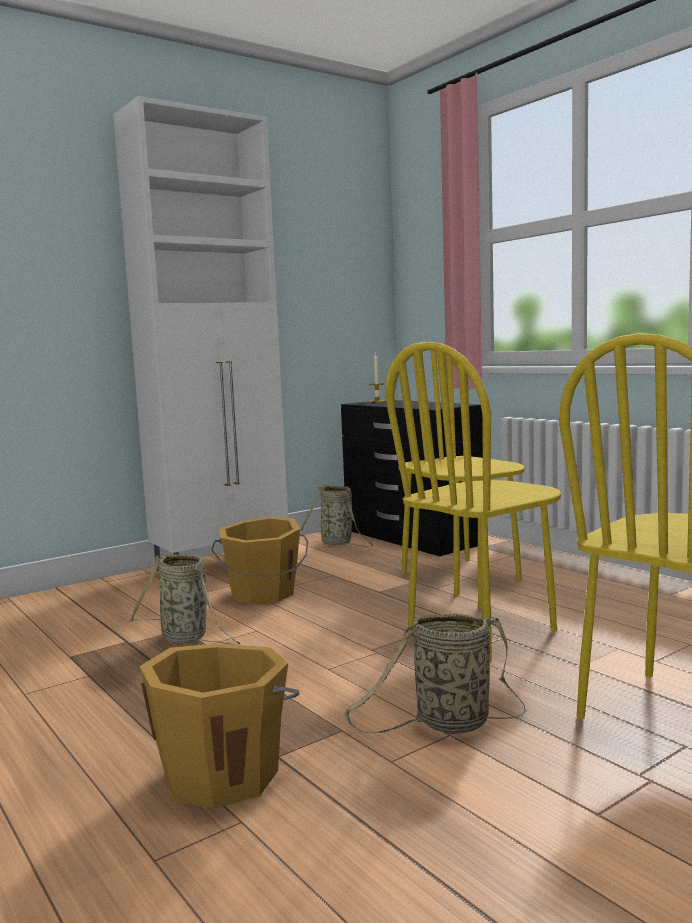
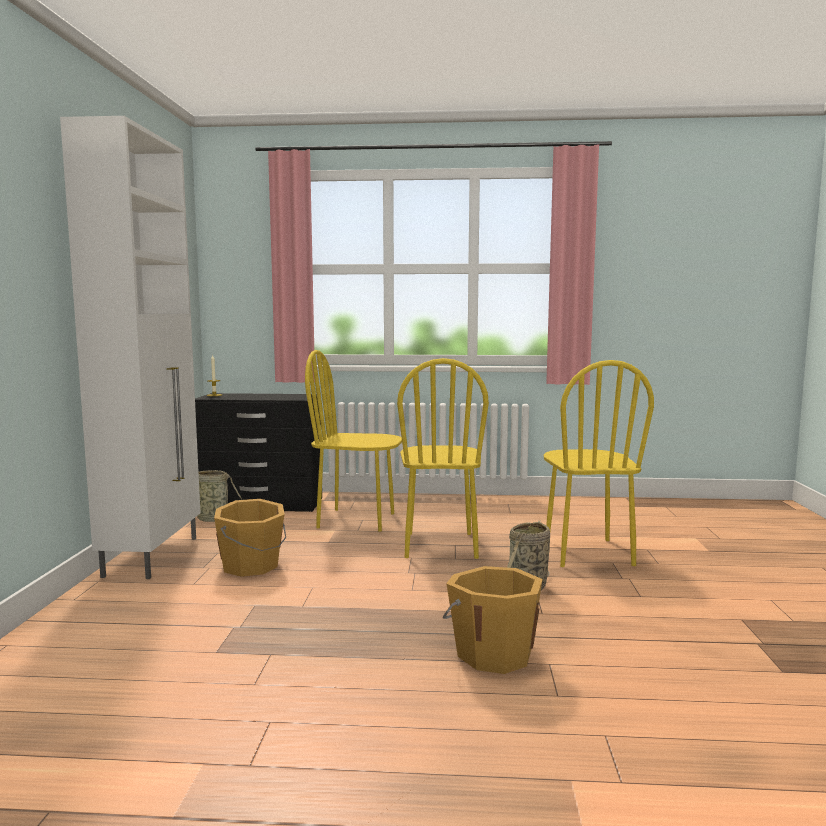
camera: 50 degrees left, 0 degrees up
(187, 638) = (277, 608): basket -> none

